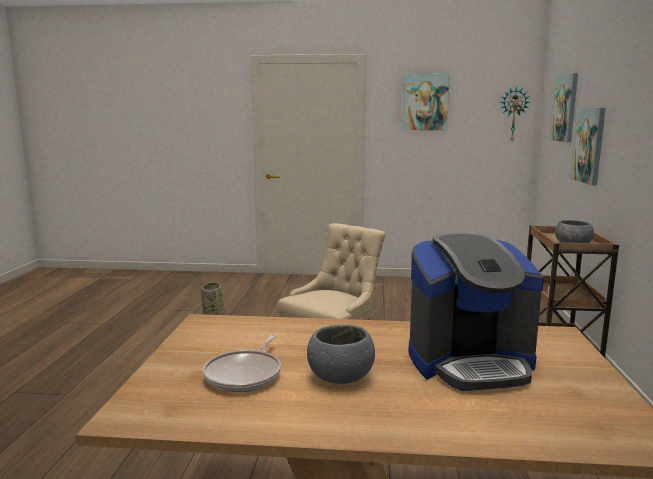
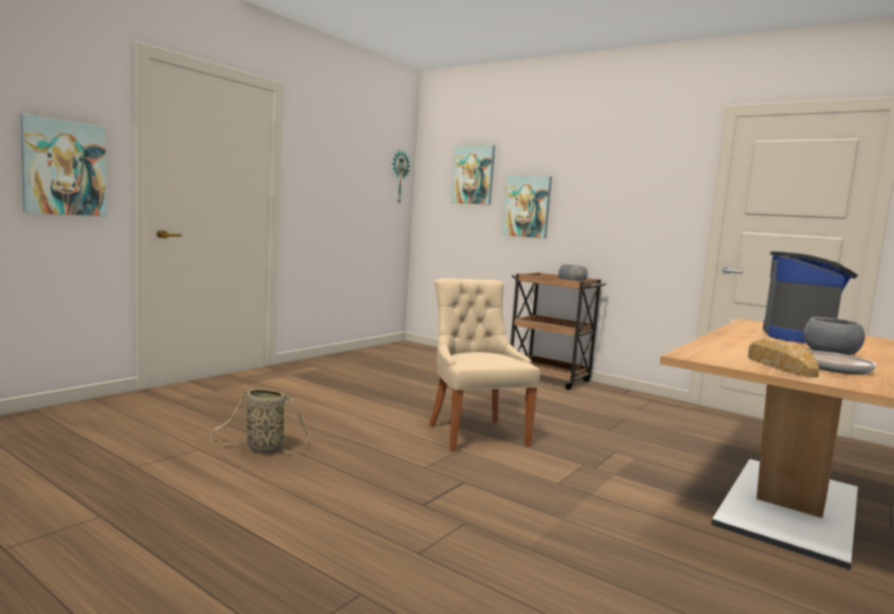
camera: 60 degrees left, 5 degrees down
(209, 353) = (779, 366): none -> bread
(425, 102) = (335, 152): picture -> picture (64, 168)

